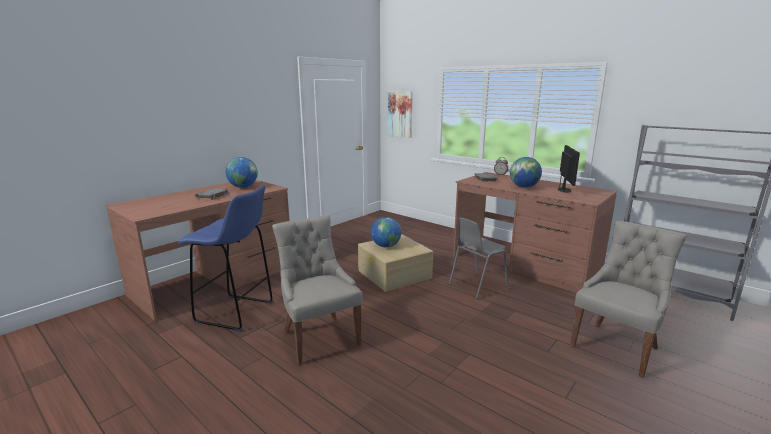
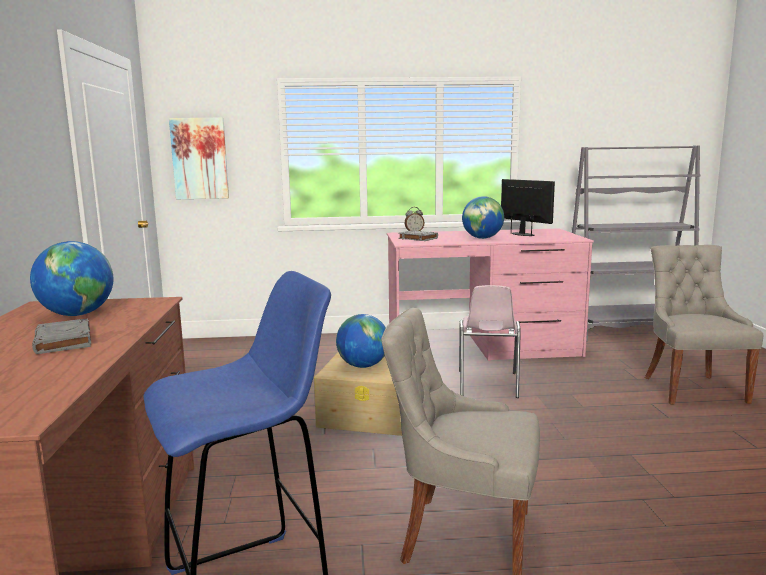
camera: 45 degrees left, 5 degrees down
(476, 285) = (487, 384): grey chair -> pink chair
(524, 264) = (482, 346): brown desk -> pink desk

